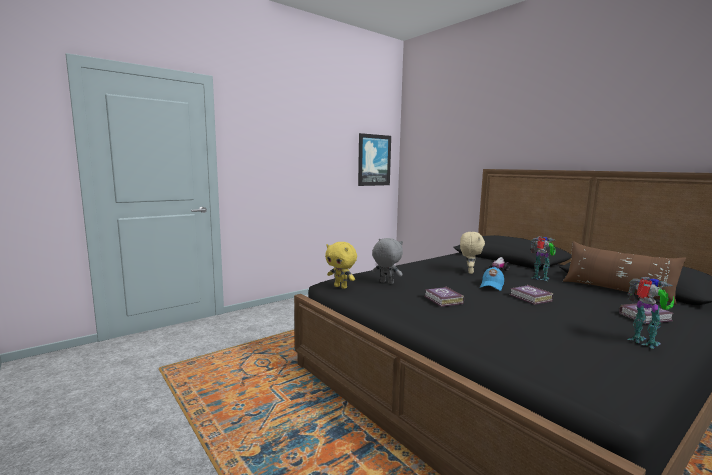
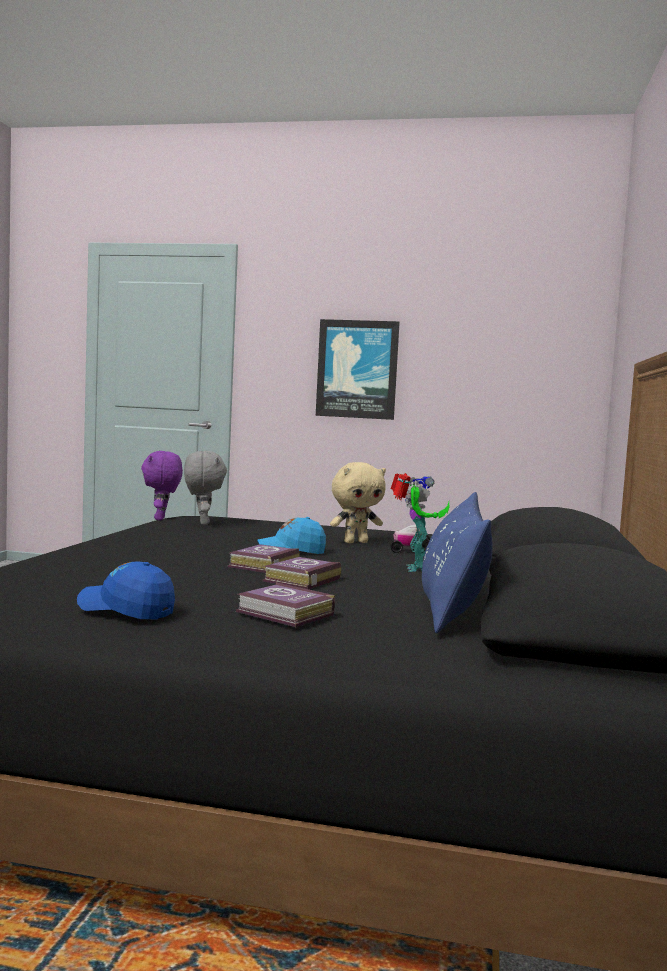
camera: 50 degrees right, 5 degrees down
(341, 287) = (161, 519): yellow plush toy -> purple plush toy
(374, 160) = (535, 363): picture -> picture (357, 369)
(443, 300) = (164, 540): book -> book (300, 580)
(616, 291) = (452, 604): brown pillow -> blue pillow
(644, 343) = (126, 609): toy robot -> blue cap

